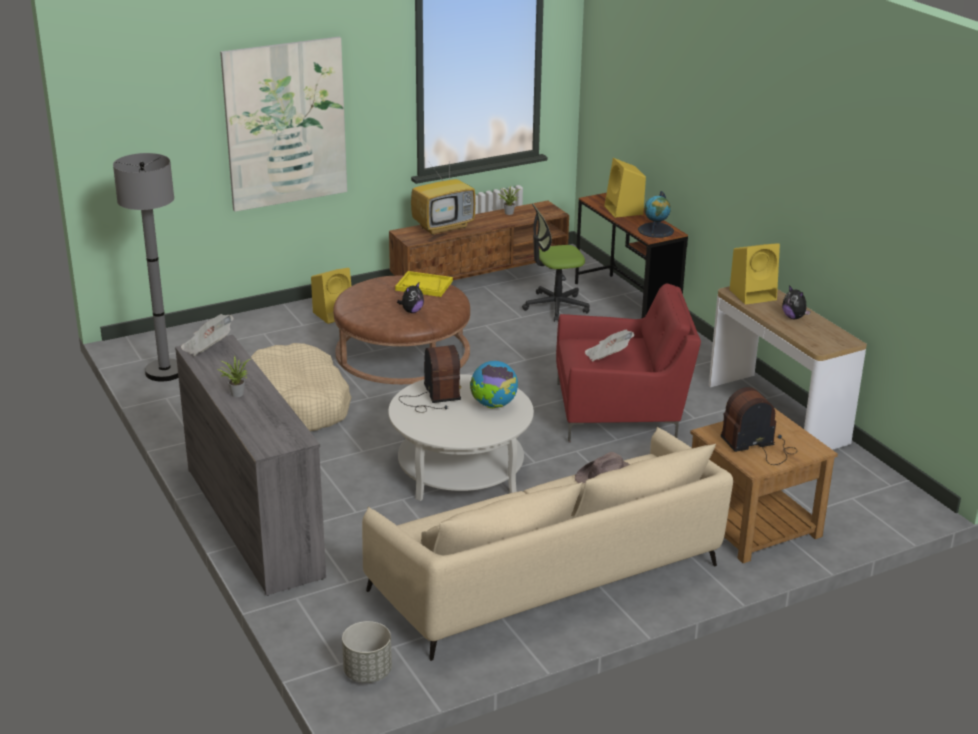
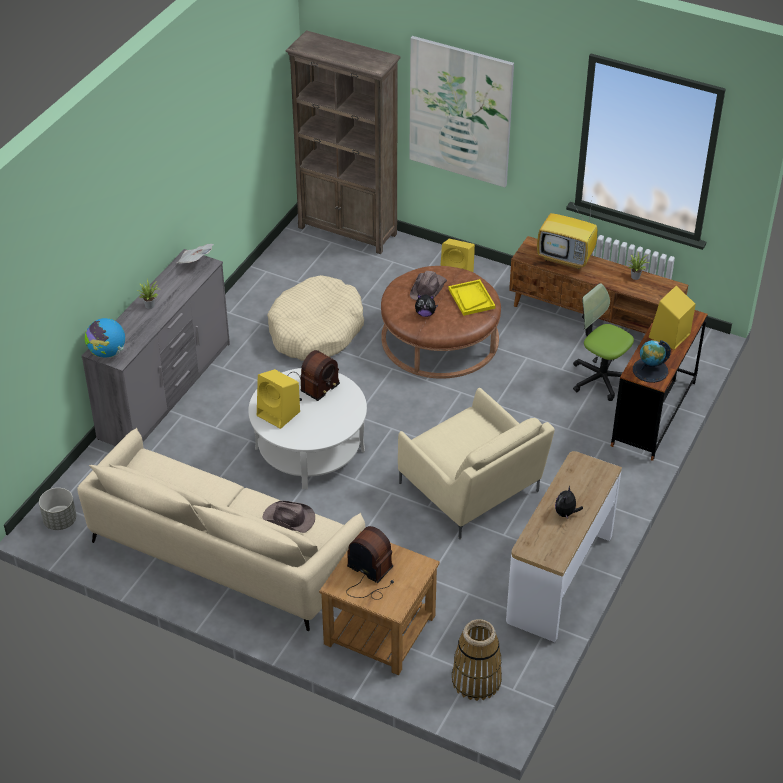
camera: 55 degrees right, 15 degrees up
(165, 372) = (296, 251): grey floor lamp -> none
(182, 337) = (348, 231): none -> brown bookcase
(379, 298) = (428, 288): none -> brown hat
(493, 405) = (327, 420): globe -> globe (107, 352)
(607, 356) = (462, 442): newspaper -> none
(621, 411) = (472, 491): red armchair -> beige armchair
(753, 294) = (584, 474): yellow speaker -> yellow speaker (279, 414)
(863, 499) = (476, 680): none -> basket

